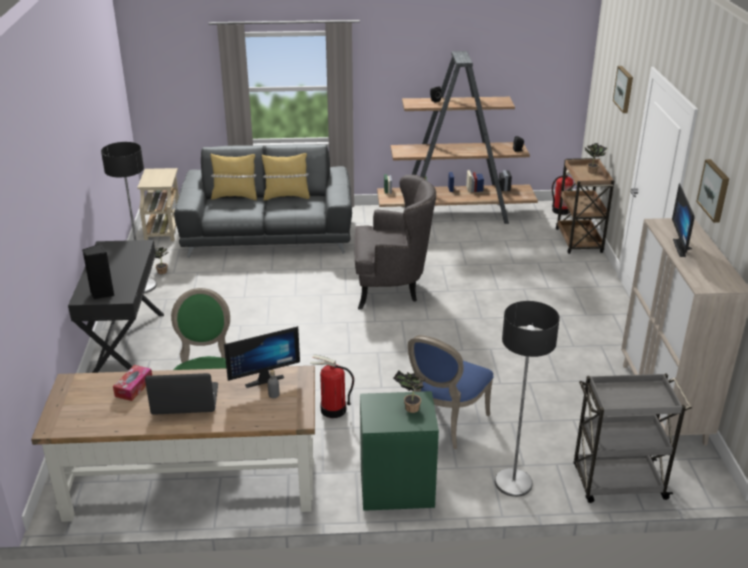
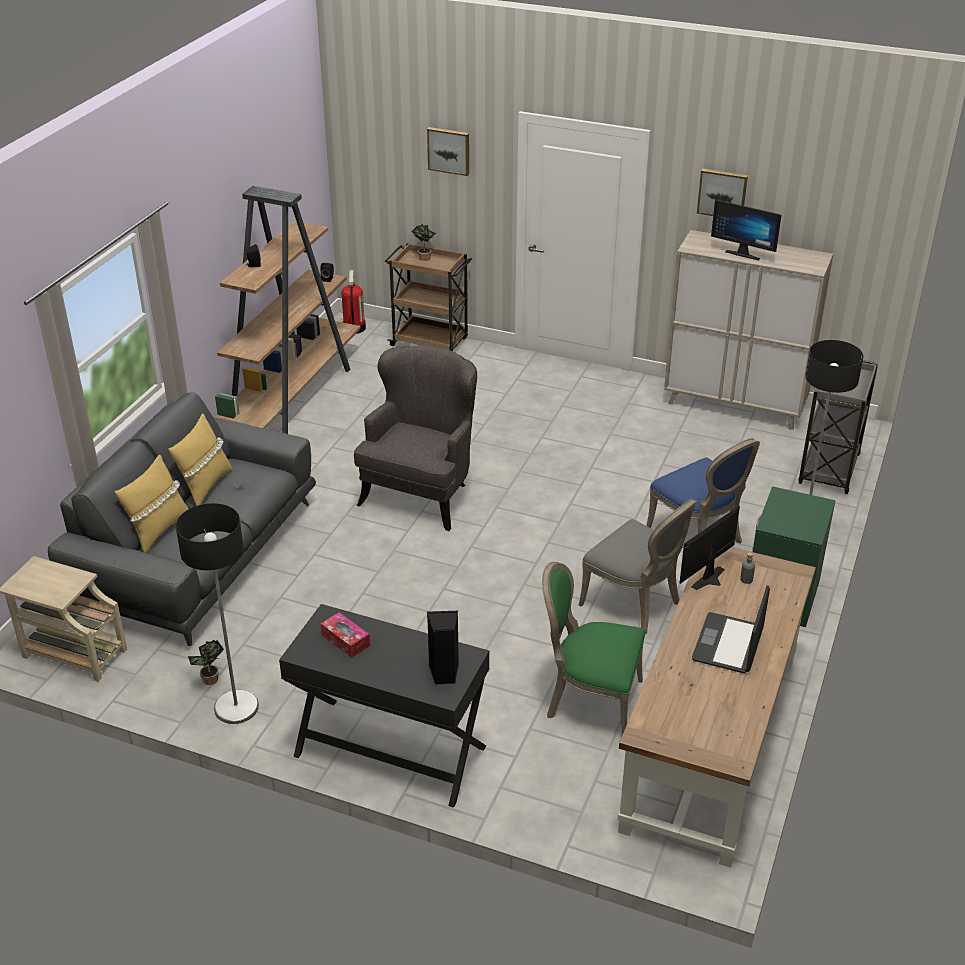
camera: 65 degrees left, 5 degrees up
(134, 387) = (683, 680): tissue box -> tissue box (345, 640)
(263, 378) = (712, 580): monitor -> monitor turned 135 degrees counterclockwise
(333, 410) = (635, 604): fire extinguisher -> grey chair
(409, 408) = (794, 506): potted plant -> none

